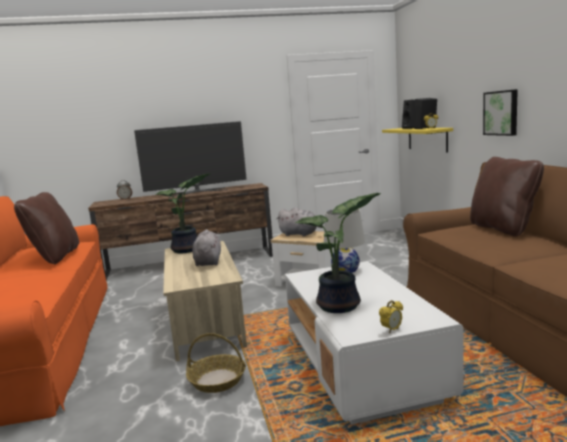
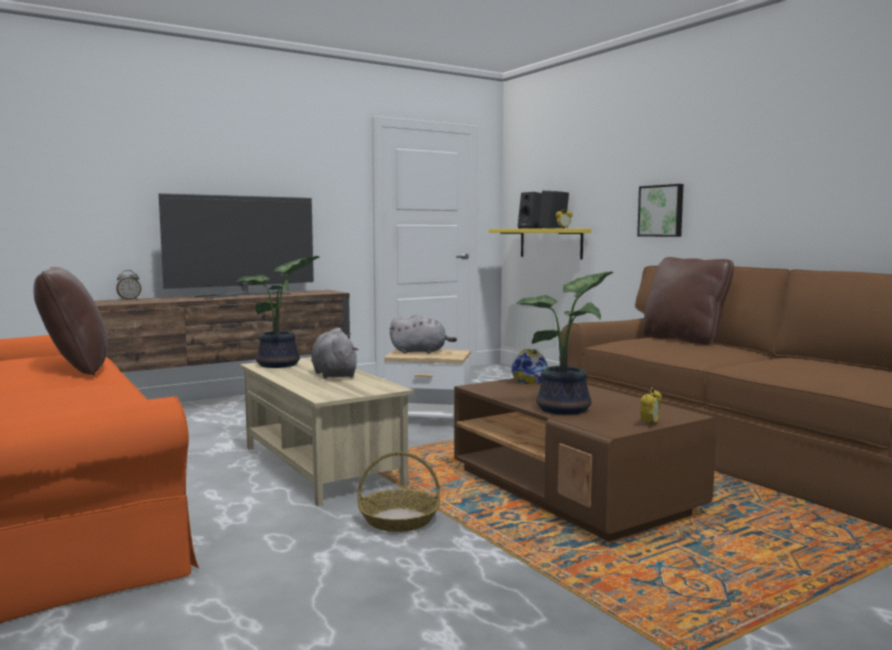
camera: 20 degrees left, 5 degrees down
(362, 364) = (571, 492): white coffee table -> brown coffee table

